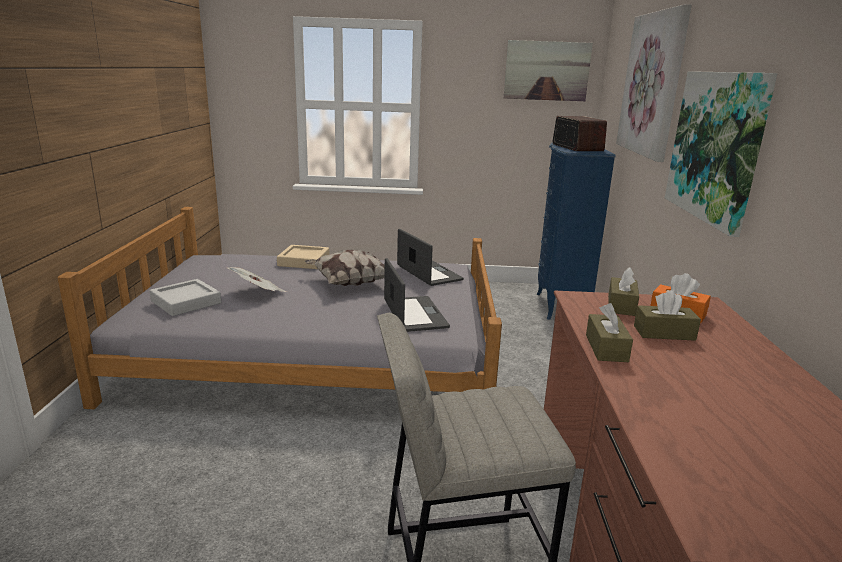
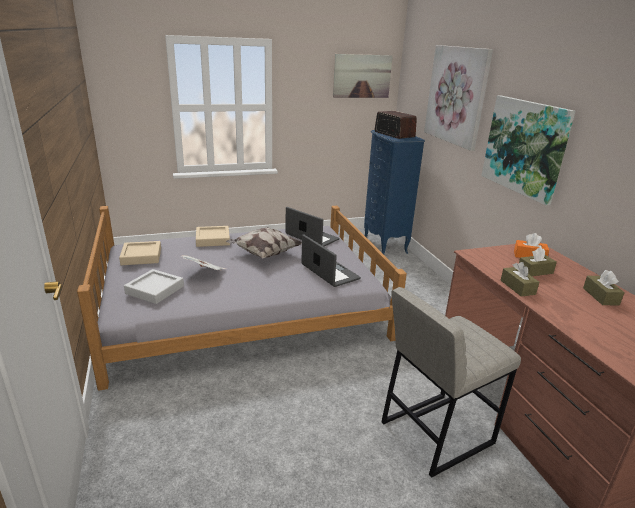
camera: 20 degrees left, 5 degrees up
(207, 268) = (141, 256): none -> beige tray
(621, 305) = (498, 255): brown tissue box -> brown tissue box (600, 296)

